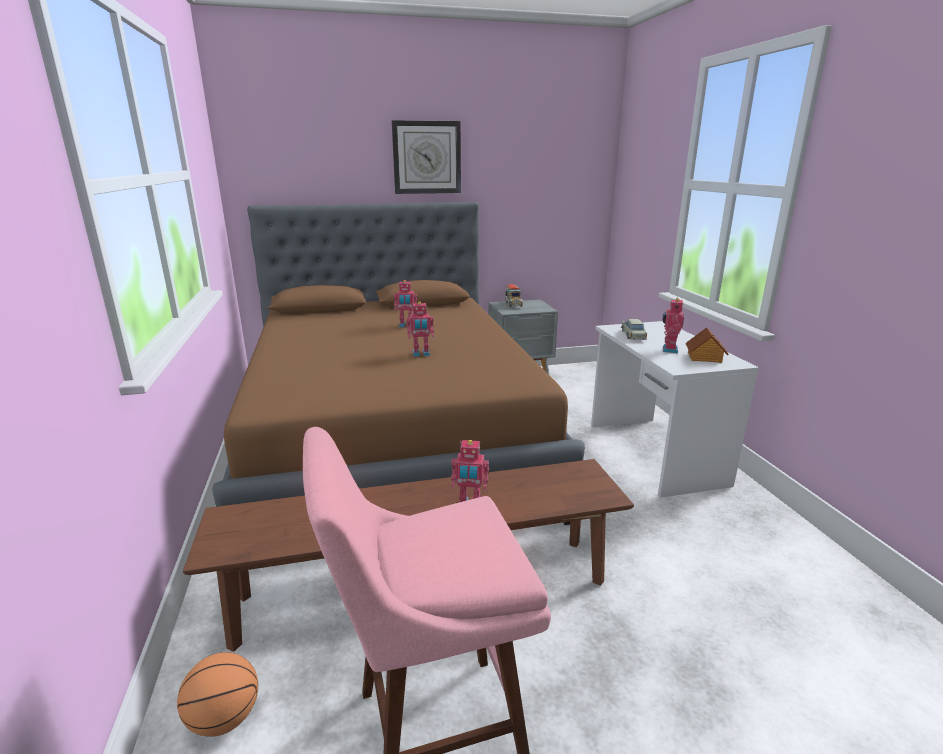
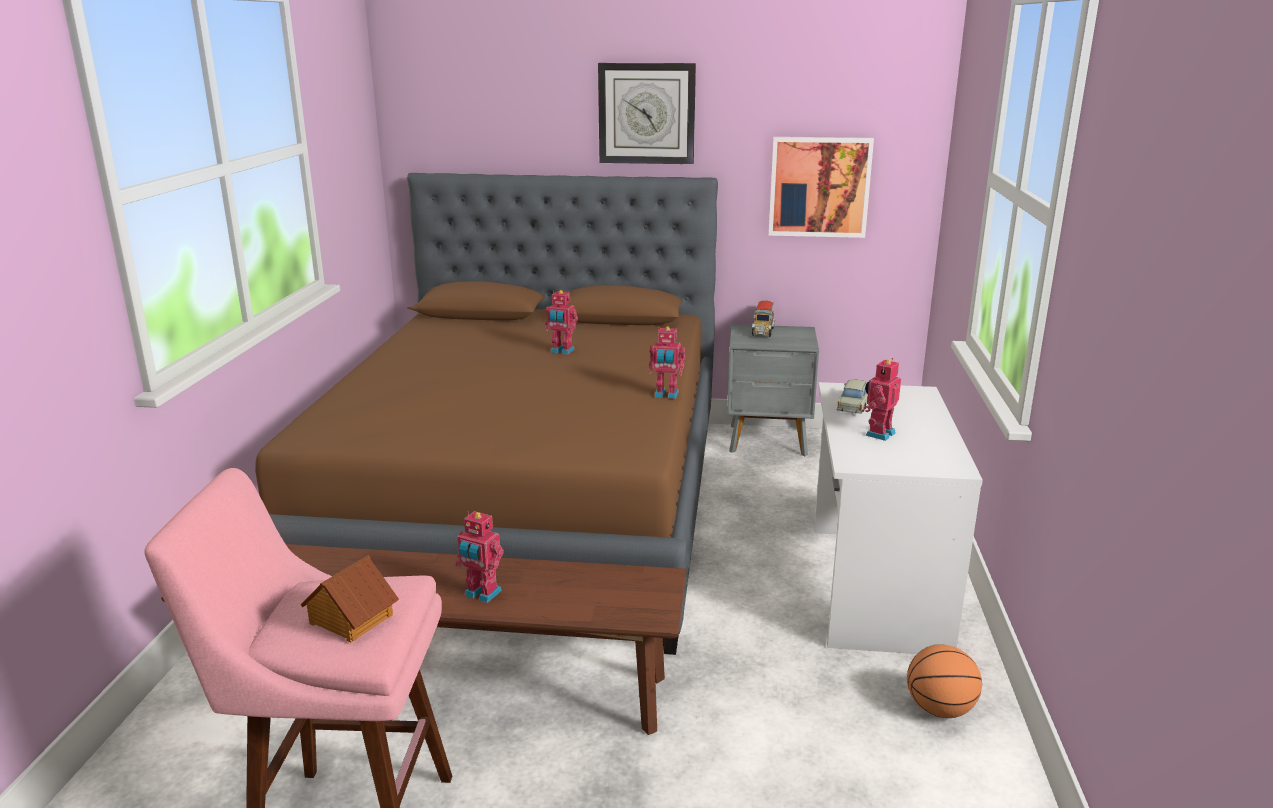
camera: 20 degrees right, 0 degrees up
(224, 718) = (173, 758): basketball -> basketball (939, 709)
(421, 354) = (538, 395): toy robot -> toy robot (666, 395)
(541, 206) = (819, 187): none -> picture
(704, 357) = (917, 453): toy house -> toy house (350, 619)

